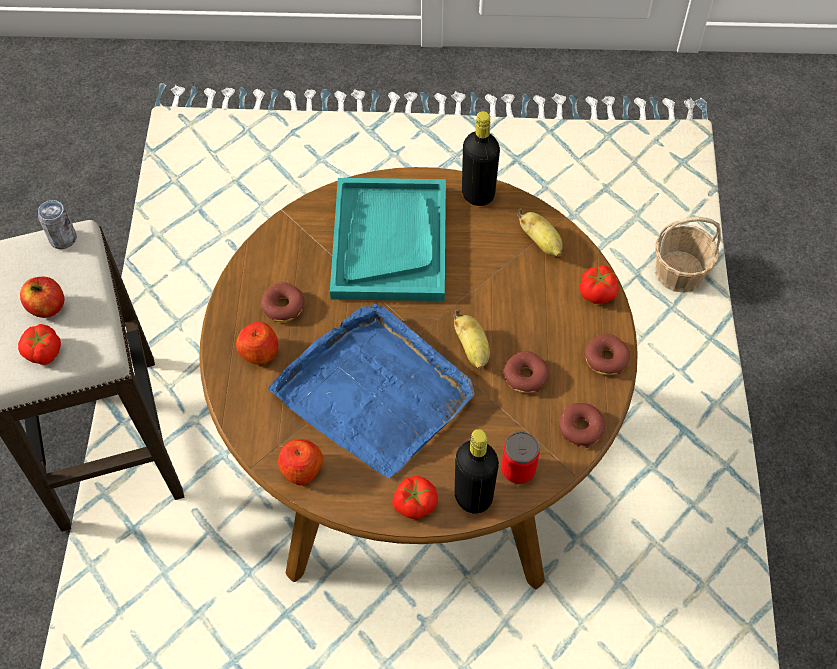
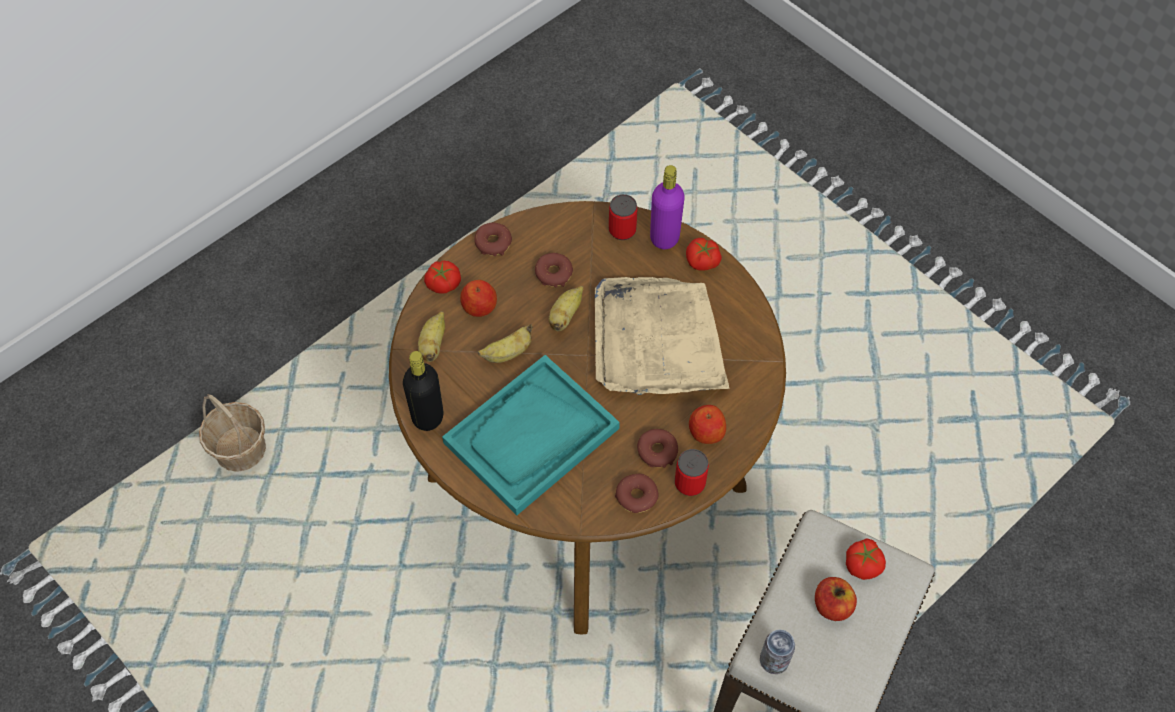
camera: 135 degrees left, 0 degrees up
(234, 304) = (689, 483): none -> can
(301, 469) = (751, 334): apple -> apple (480, 307)
(375, 392) = (656, 341): blue tray -> beige tray
(473, 496) = (664, 238): black bottle -> purple bottle
(479, 282) = (507, 353): none -> banana
(581, 428) = (558, 221): donut -> donut (636, 497)

